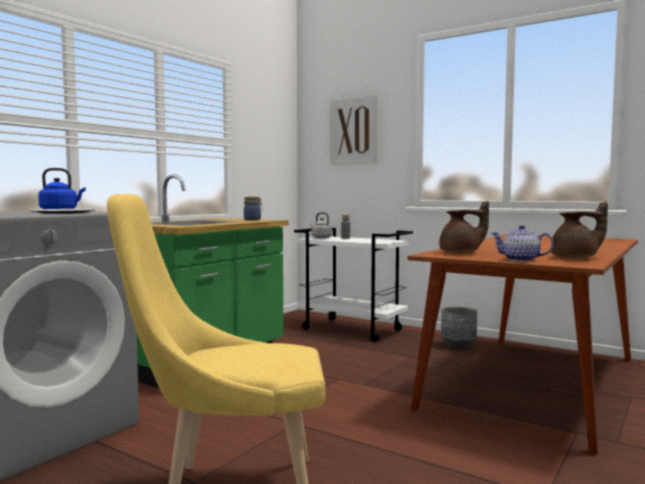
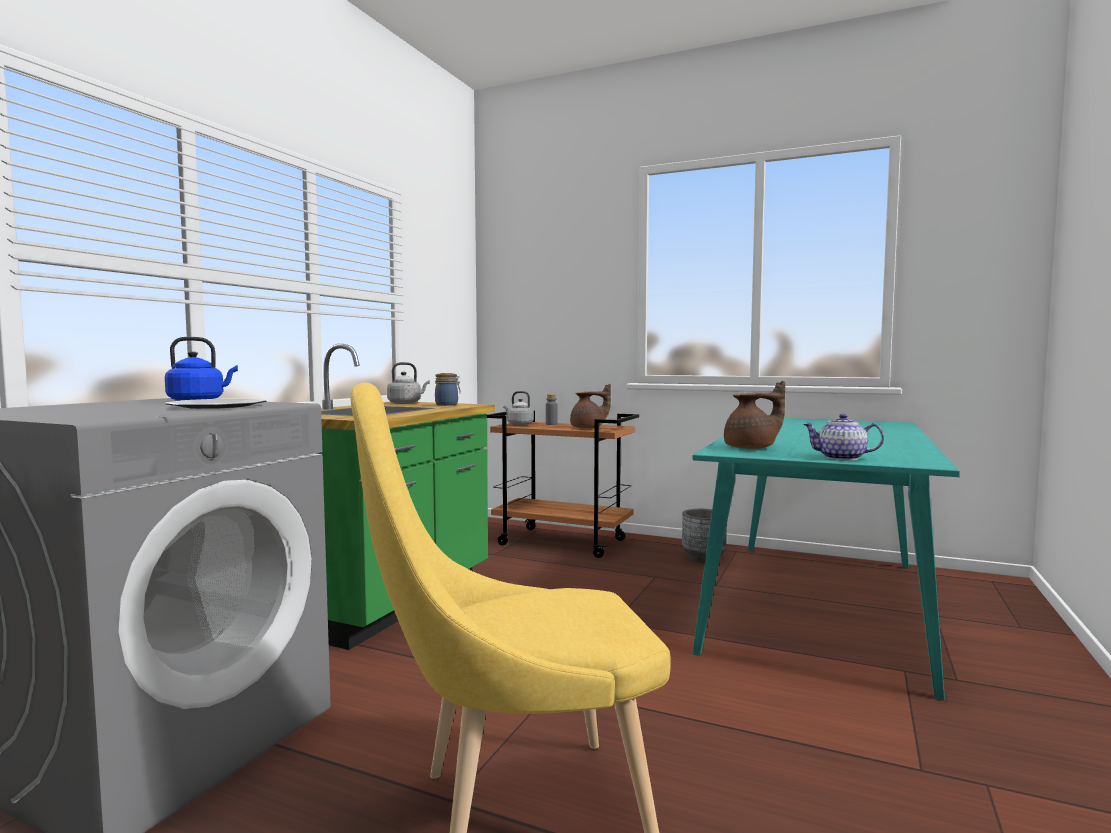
camera: 10 degrees left, 0 degrees up
(226, 219) = (406, 403): none -> grey kettle
(353, 330) = (563, 542): white cart -> brown cart
(354, 130) = (555, 285): picture -> none
(535, 382) = (819, 604): brown dining table -> turquoise dining table
(576, 258) = (899, 453): brown teapot -> brown teapot (588, 428)

